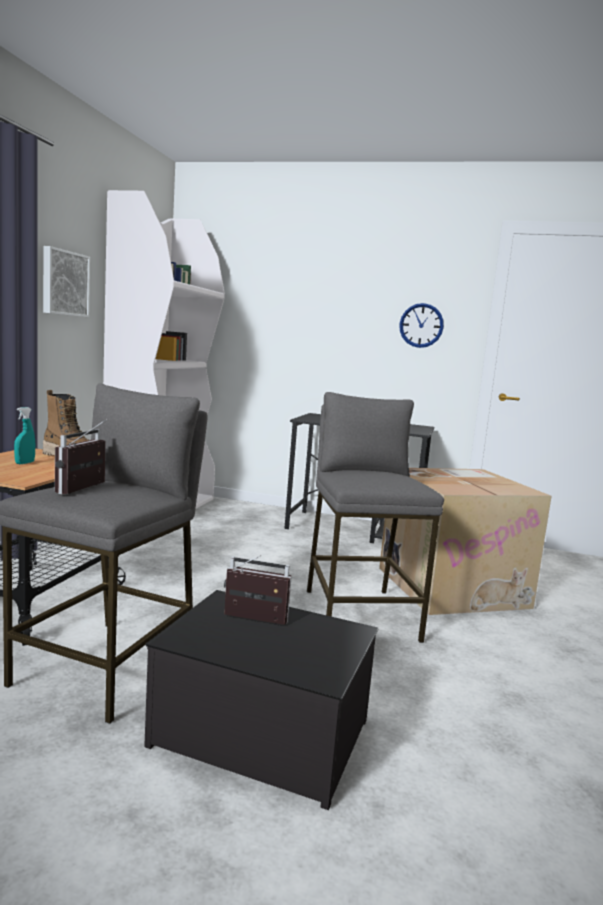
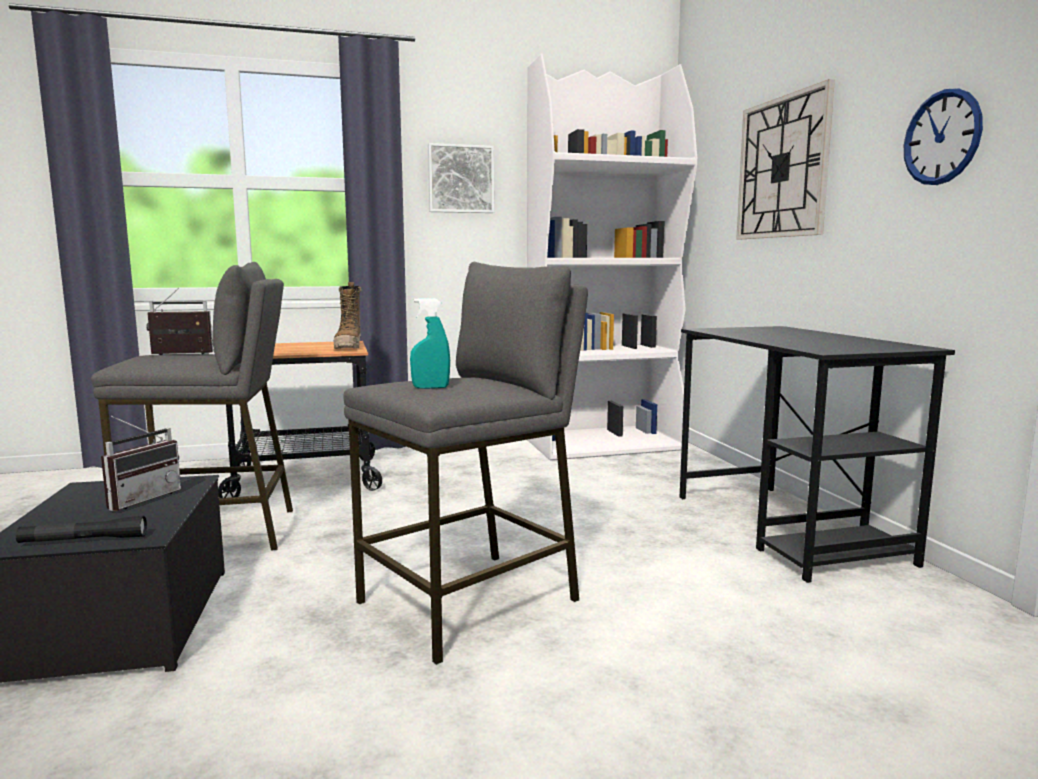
camera: 60 degrees right, 0 degrees up
(25, 463) = (299, 347): turquoise spray bottle -> turquoise spray bottle (430, 388)
(252, 621) = (140, 499): radio -> radio turned 45 degrees clockwise
(302, 316) = (782, 168): none -> wall clock
(341, 649) = (83, 540): none -> black flashlight
(452, 586) = (705, 646): cardboard box -> none

